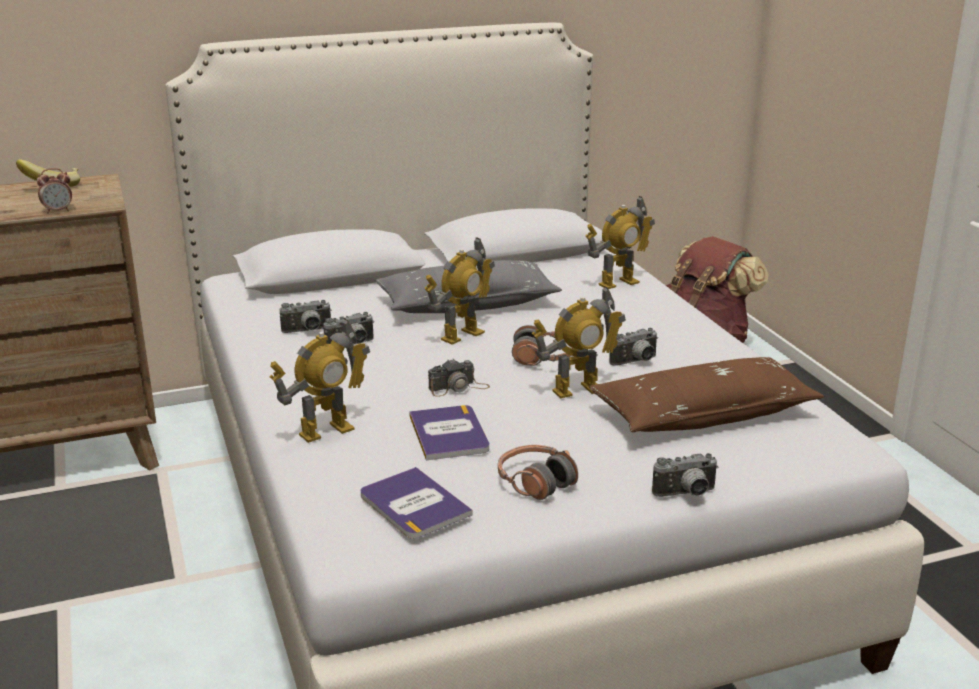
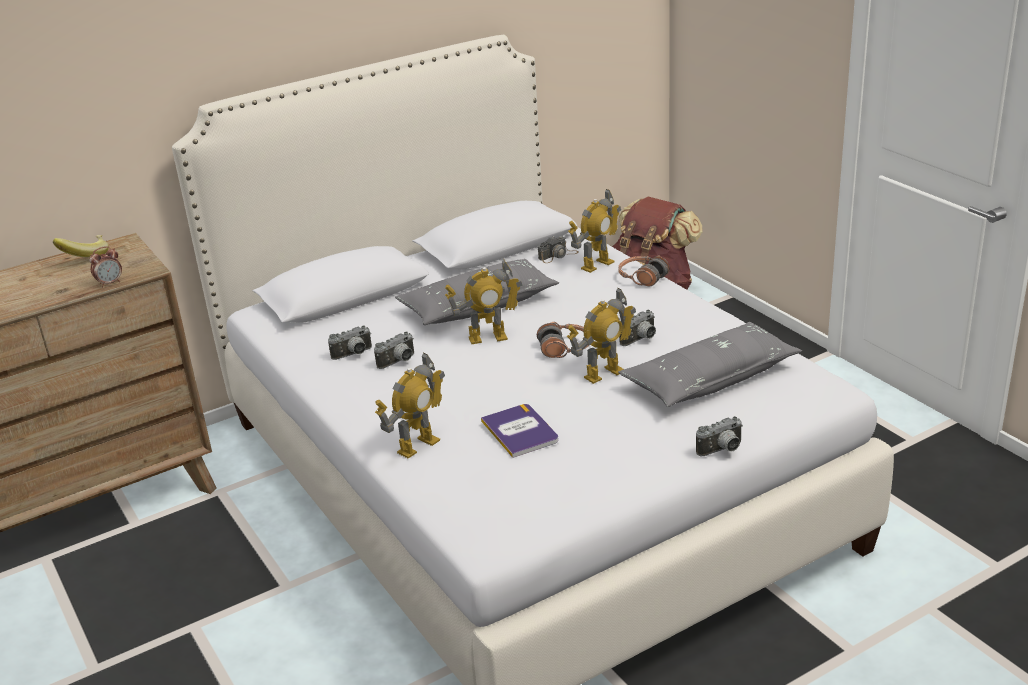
camera: 10 degrees left, 5 degrees up
(414, 504) = (520, 497): book -> none
(458, 387) = (508, 388): camera -> camera (558, 255)
(461, 335) = (488, 338): toy robot -> toy robot turned 45 degrees clockwise
(536, 482) = (605, 460): headphones -> headphones (642, 278)
(703, 414) = (710, 379): brown pillow -> grey pillow

